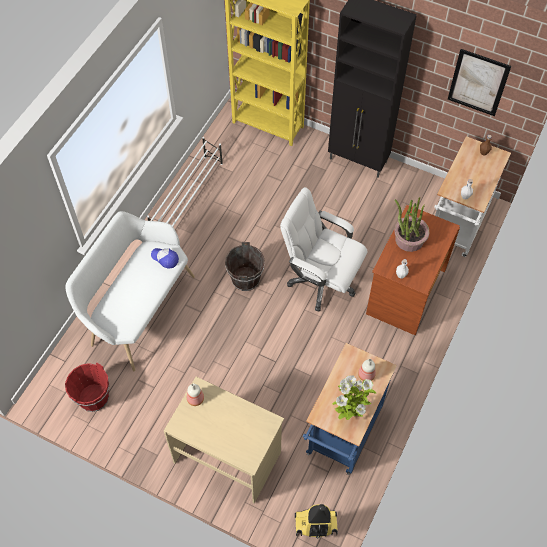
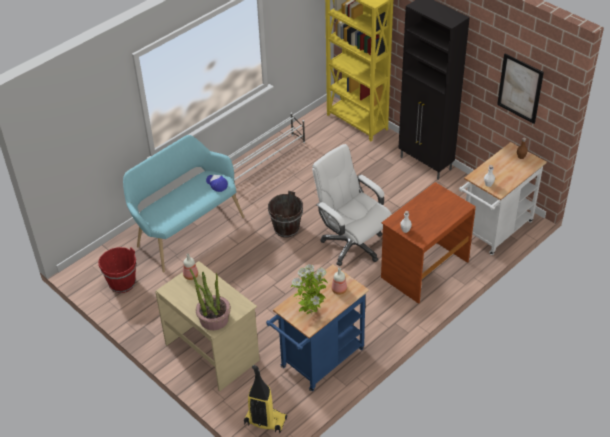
camera: 20 degrees right, 15 degrees down
(138, 310) = (186, 230): white bench -> turquoise bench
(409, 239) = (425, 206): potted plant -> potted plant (214, 319)

